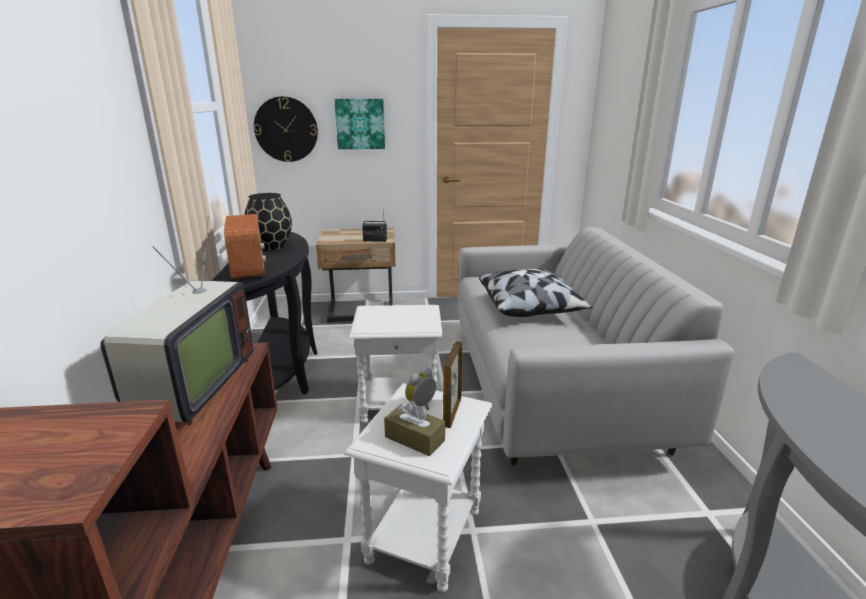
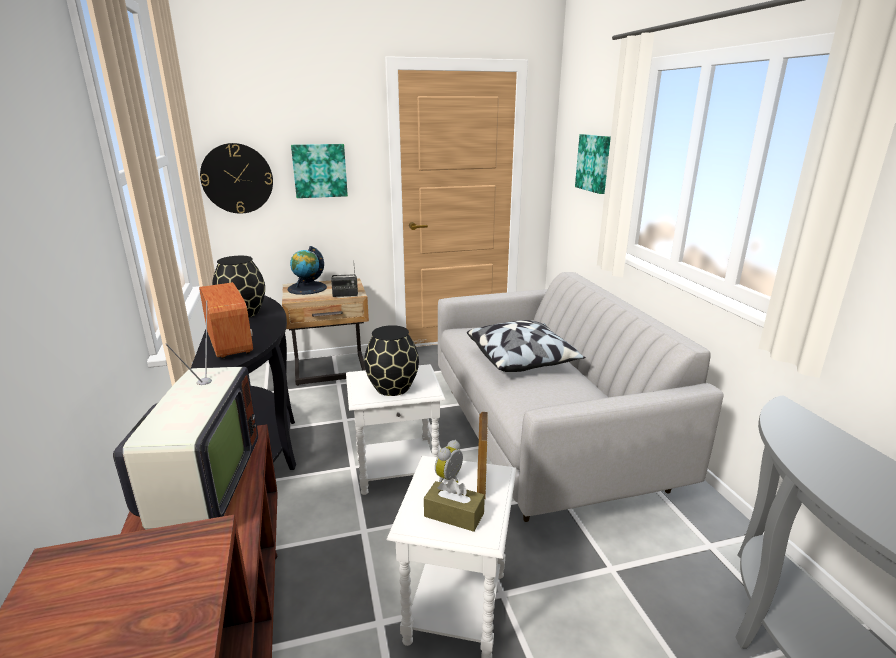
camera: 10 degrees left, 0 degrees up
(343, 233) = (307, 288): none -> globe
(395, 322) = (393, 388): none -> black vase
(627, 117) = (594, 163): none -> picture

